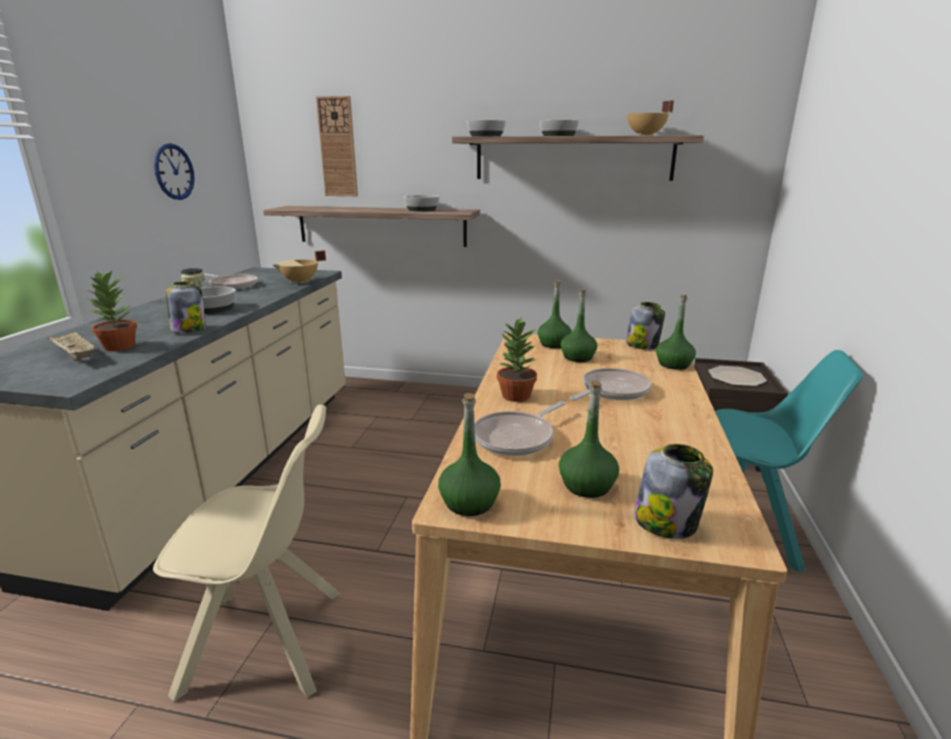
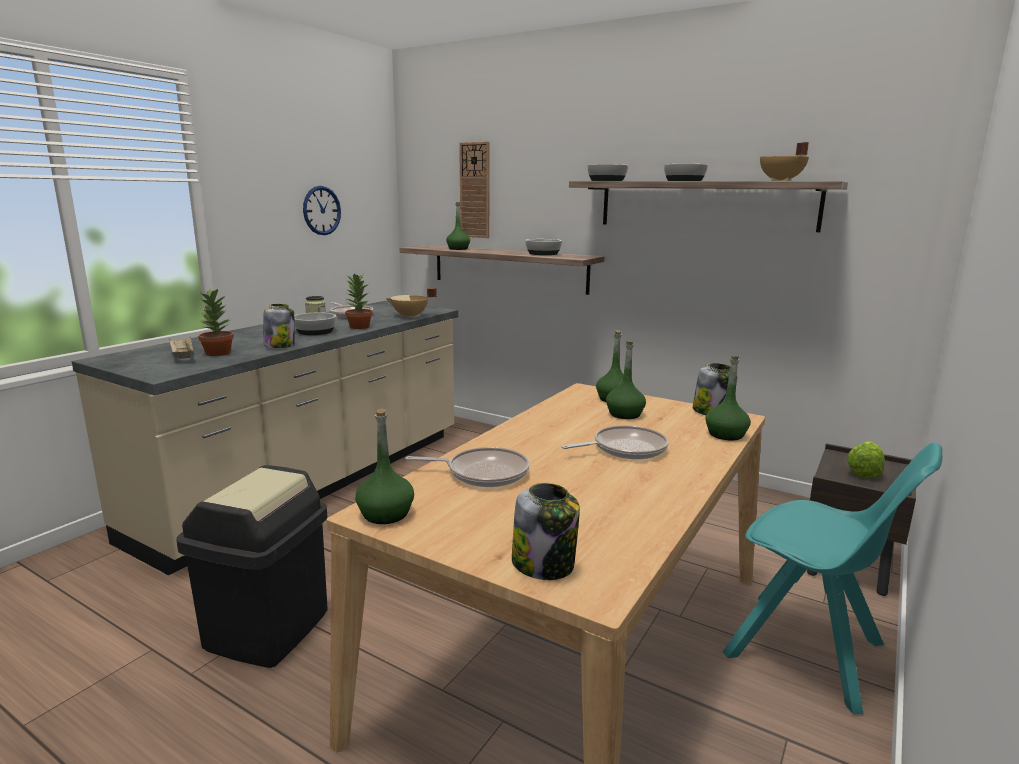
camera: 20 degrees right, 5 degrees down
(268, 641) = (268, 630): beige chair -> black trash can
(515, 396) = (521, 439): potted plant -> potted plant (359, 327)
(517, 438) = (483, 473): frying pan -> frying pan turned 150 degrees counterclockwise
(587, 485) = (503, 522): green bottle -> green bottle (458, 249)
(736, 377) = (863, 472): plate -> lettuce

